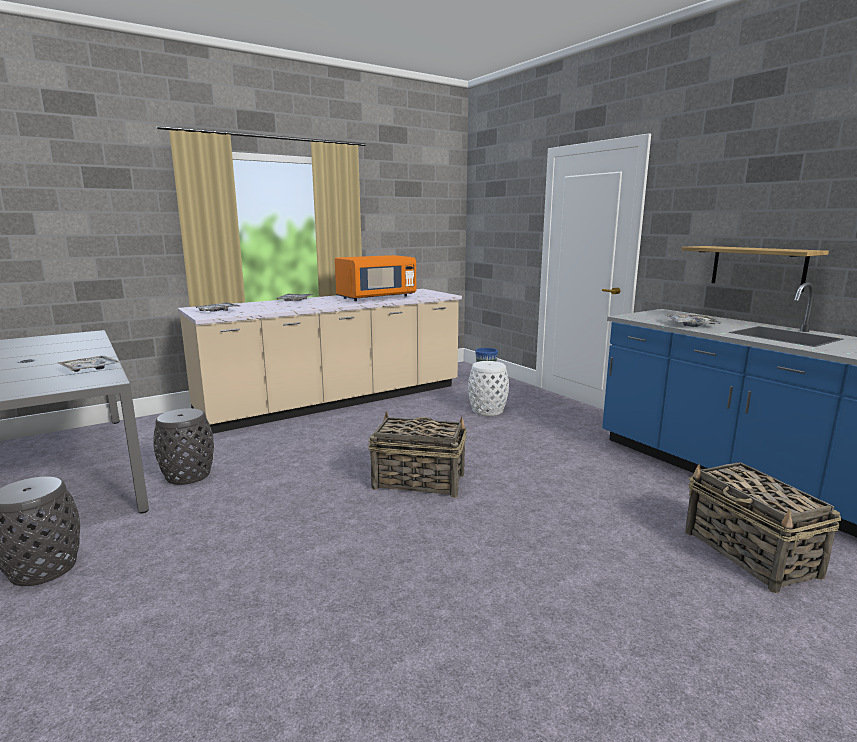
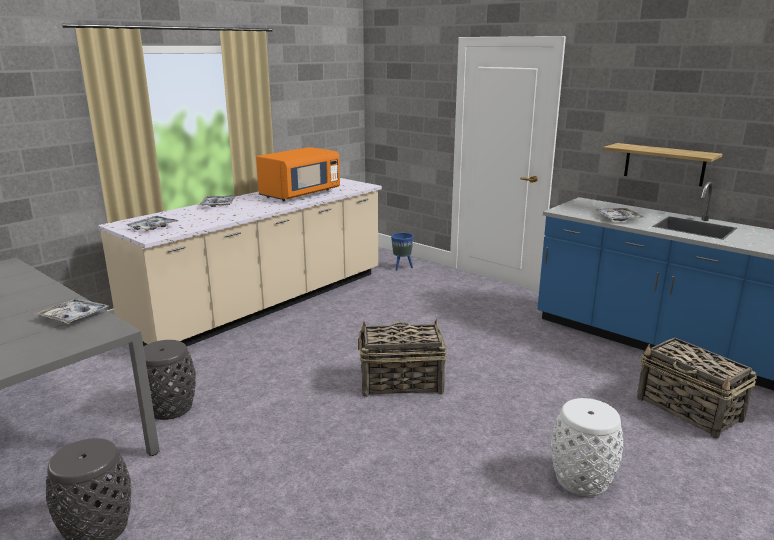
camera: 15 degrees left, 5 degrees up
(487, 411) = (421, 299): white stool -> white stool (581, 479)

